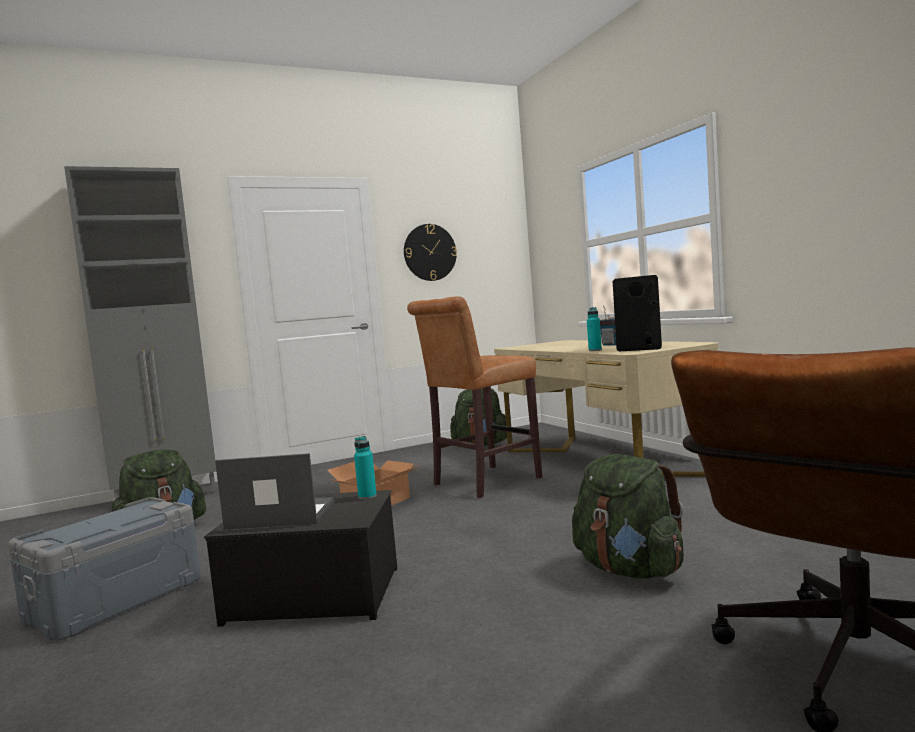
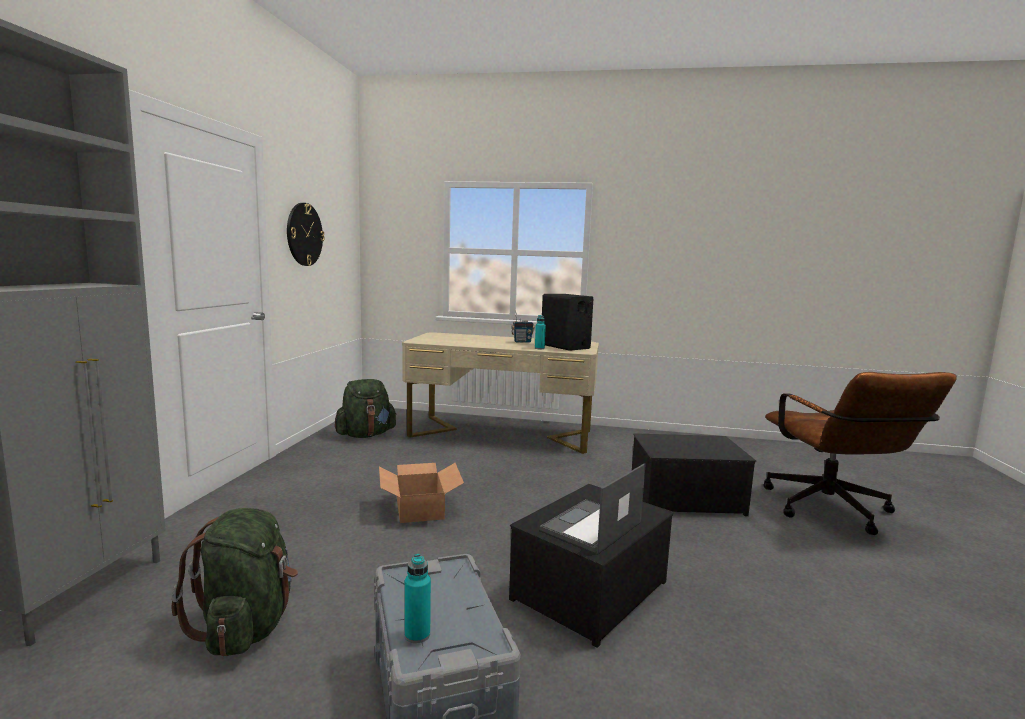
camera: 55 degrees left, 5 degrees up
(367, 496) = (595, 493): turquoise bottle -> turquoise bottle (417, 635)
(482, 483) = (462, 468): brown stool -> none
(629, 569) = (686, 498): green backpack -> storage box

